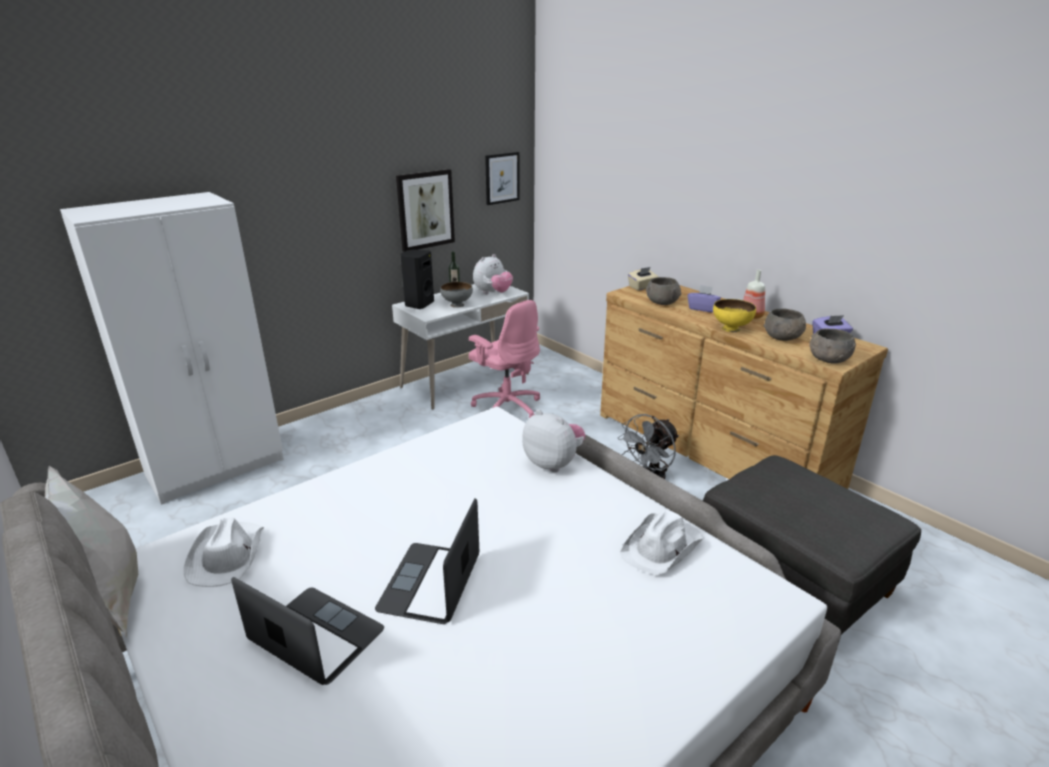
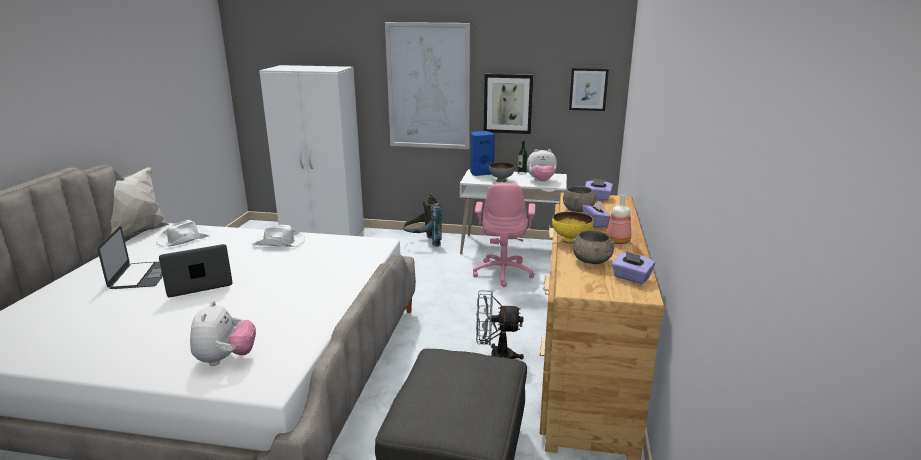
camera: 50 degrees right, 5 degrees down
(326, 205) = (428, 87): none -> picture
(370, 417) = (423, 243): none -> grey backpack
(418, 304) = (481, 173): black speaker -> blue speaker
(553, 463) = (350, 274): plush toy -> plush toy (225, 359)
(642, 287) = (597, 197): beige tissue box -> purple tissue box
(663, 547) = (292, 332): white hat -> white hat (279, 243)
(828, 359) = (575, 285): grey bowl -> none

